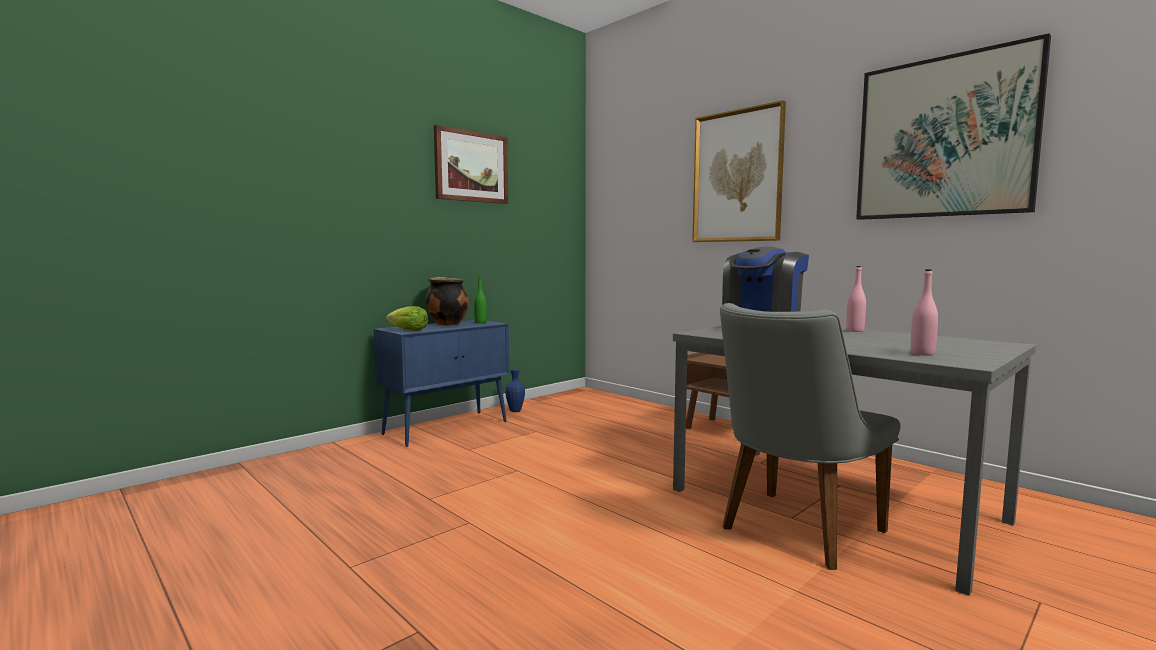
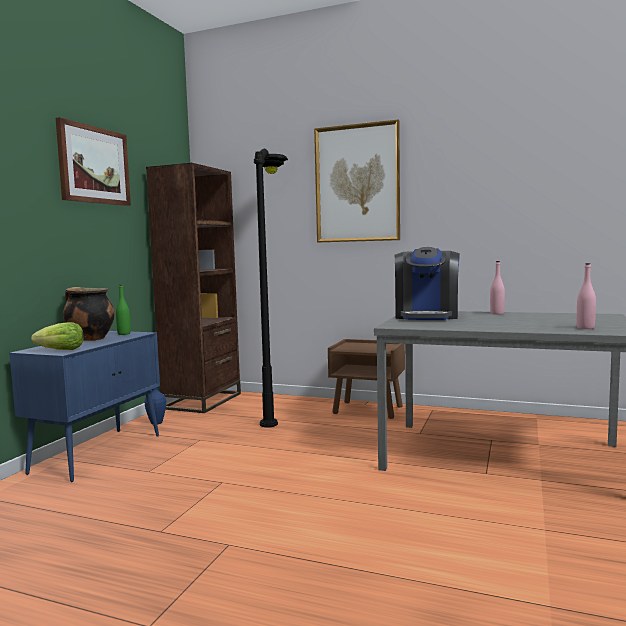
camera: 25 degrees left, 0 degrees up
(573, 398) = (202, 401): none -> brown bookcase
(634, 414) = (276, 408): none -> black floor lamp
(793, 532) = (498, 485): grey chair -> none
(944, 138) = (529, 159): picture -> none

